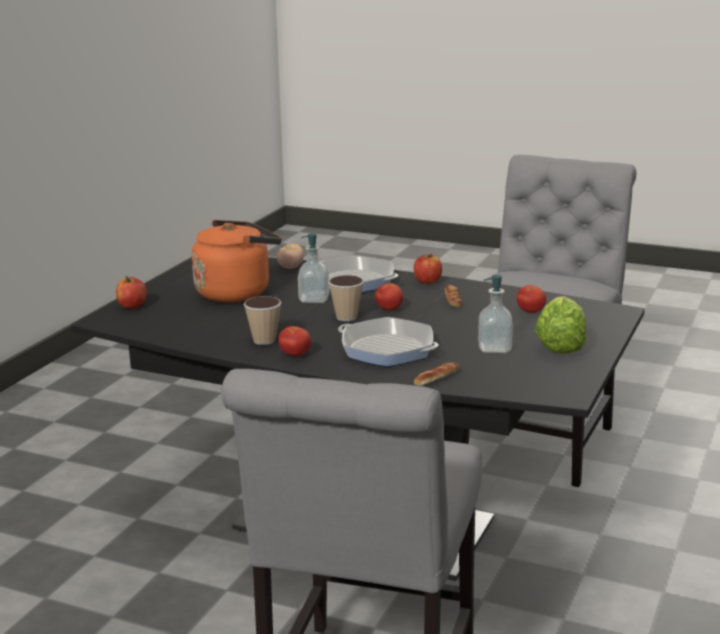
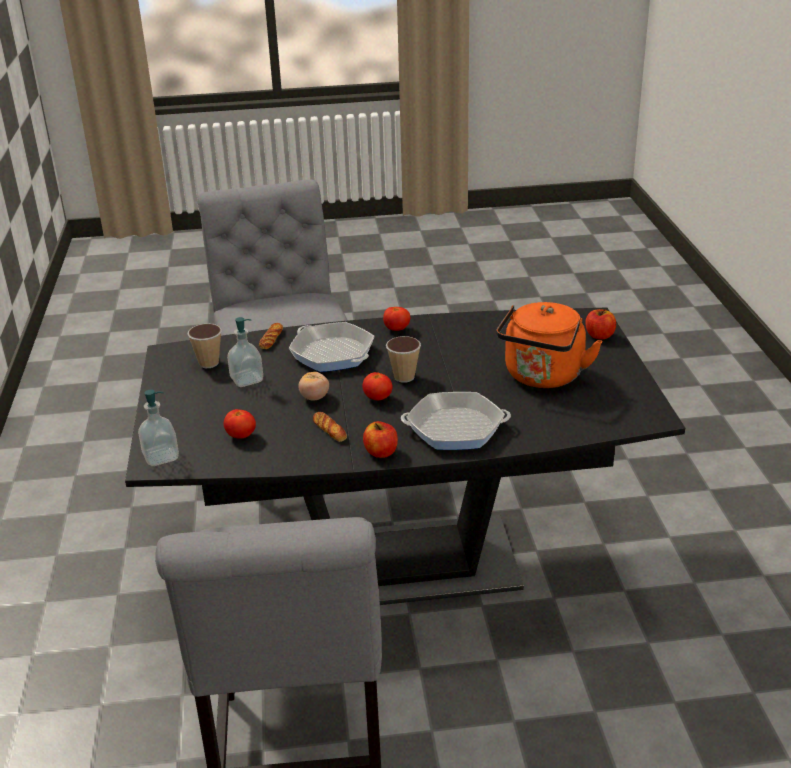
camera: 150 degrees right, 10 degrees up
(264, 340) = (438, 334): cup -> cup (209, 363)
(290, 267) = (549, 429): tomato -> tomato (314, 397)
(314, 299) = (460, 390): soap dispenser -> soap dispenser (161, 457)
(387, 349) = (332, 353): frying pan -> frying pan turned 45 degrees clockwise
(560, 346) = (192, 398): lettuce -> none

